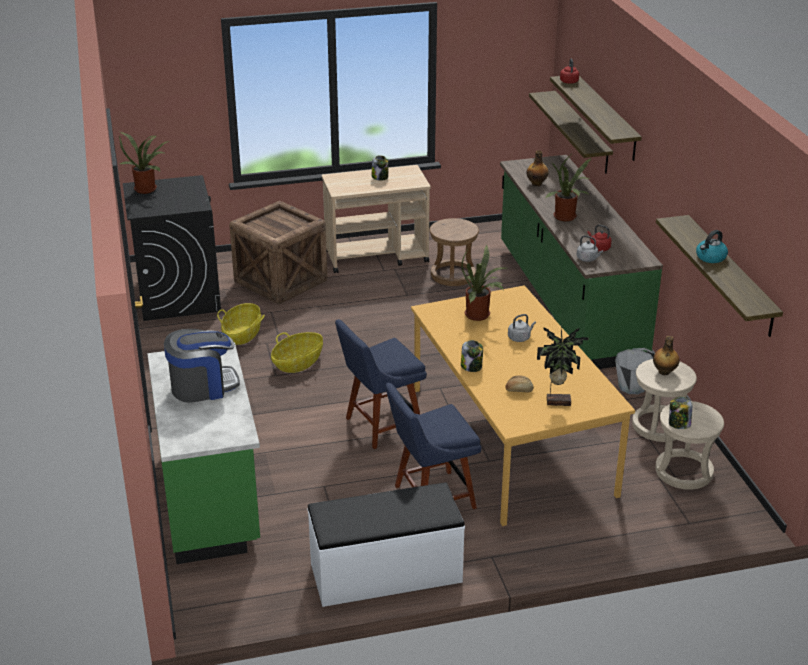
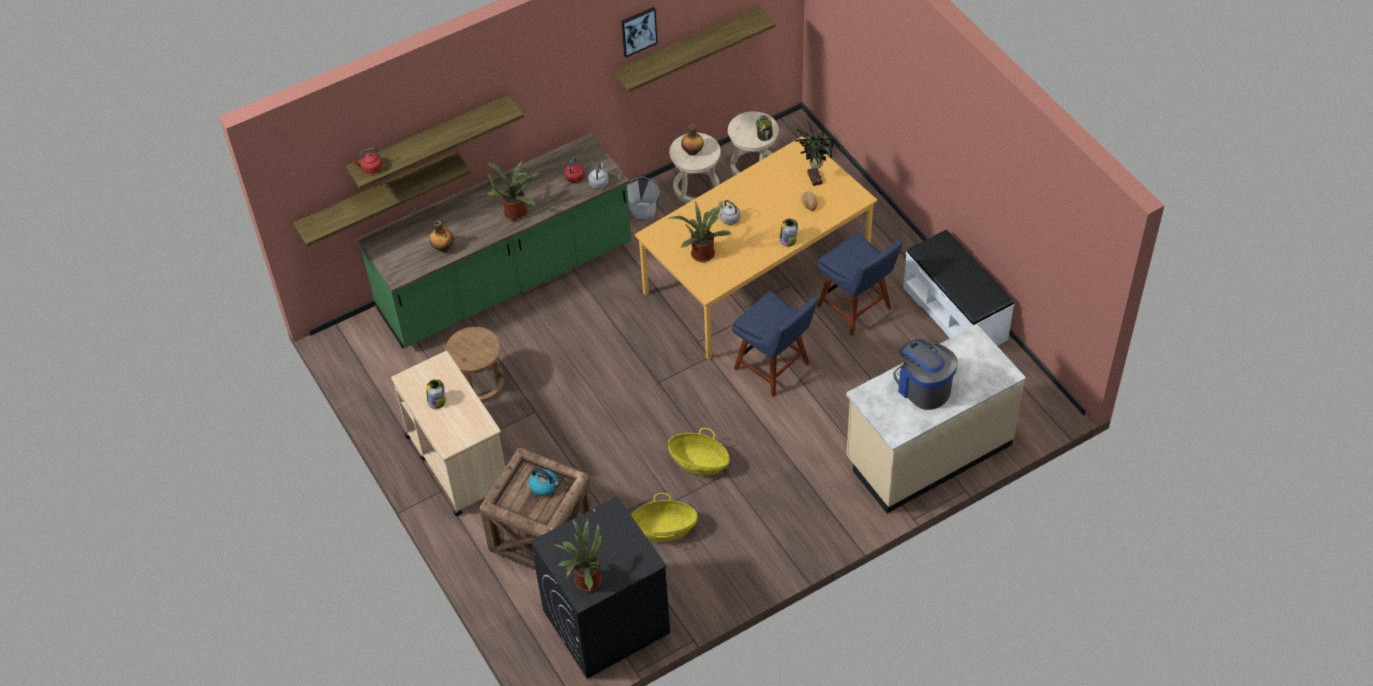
camera: 105 degrees left, 20 degrees up
(211, 500) = (927, 452): green counter -> beige counter
(710, 193) = (638, 31): none -> picture
(710, 257) = (688, 50): kettle -> kettle (544, 486)

